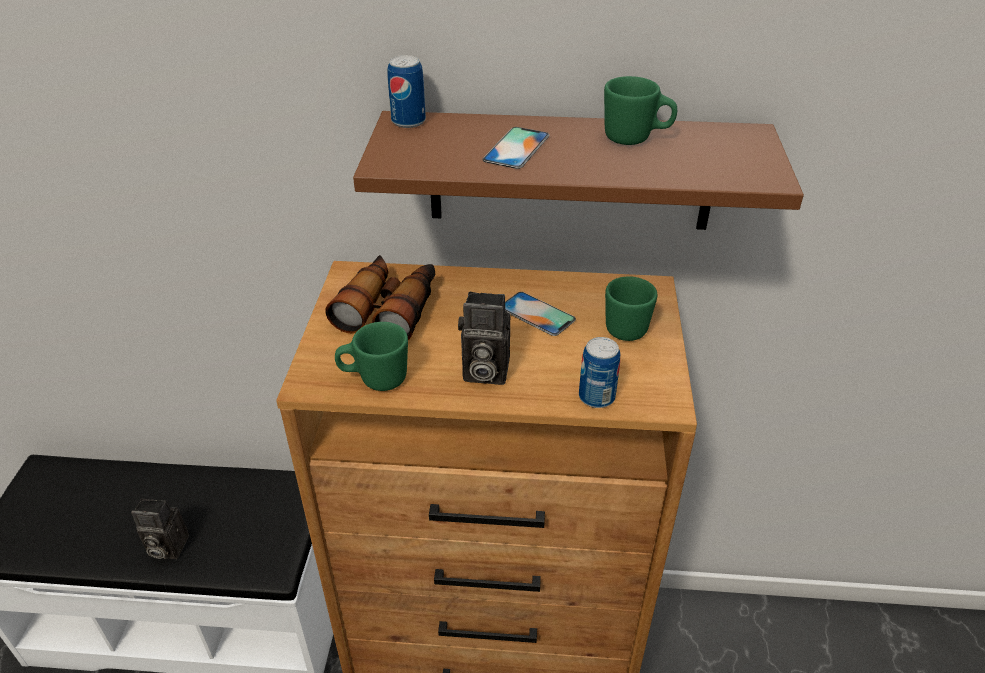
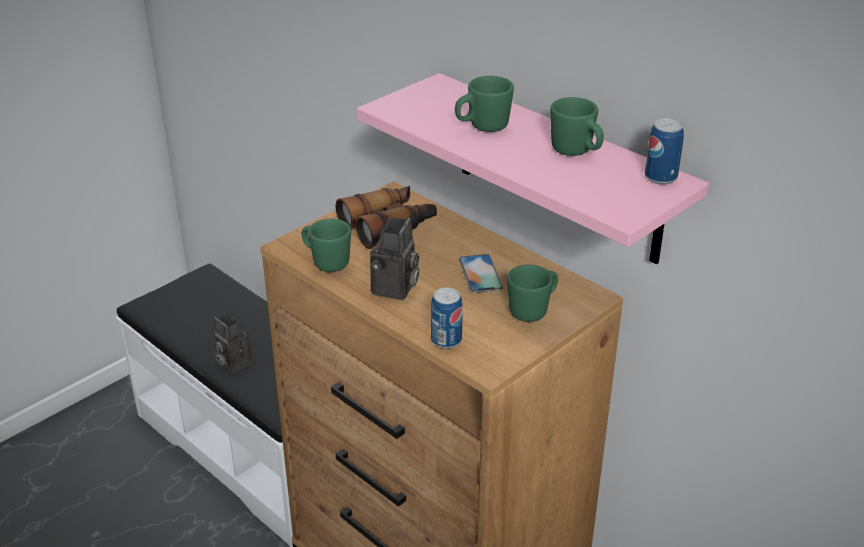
camera: 40 degrees right, 5 degrees down
(408, 121) = (442, 85): can -> can (660, 177)
(483, 371) = (395, 290): camera -> camera turned 120 degrees counterclockwise
(516, 148) = (482, 127): phone -> green mug
(571, 171) = (558, 169): brown shelf -> pink shelf

